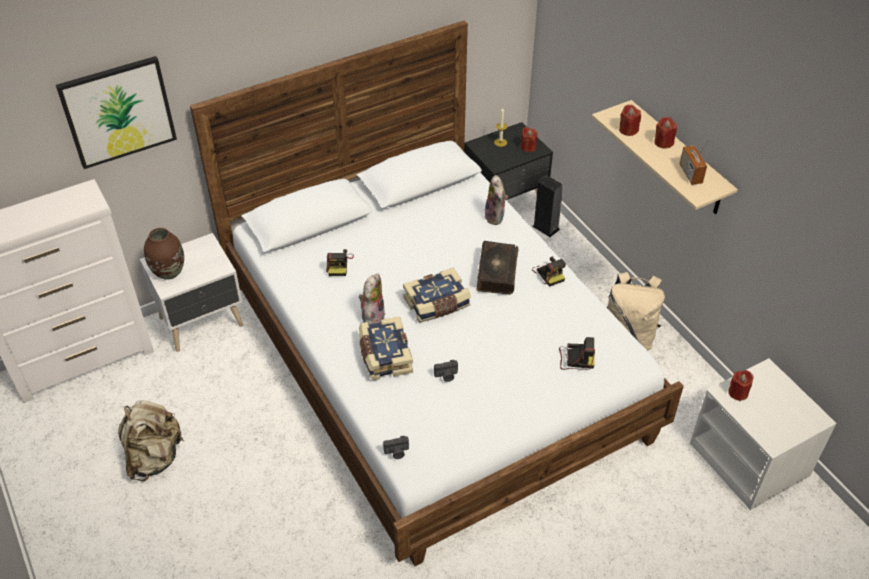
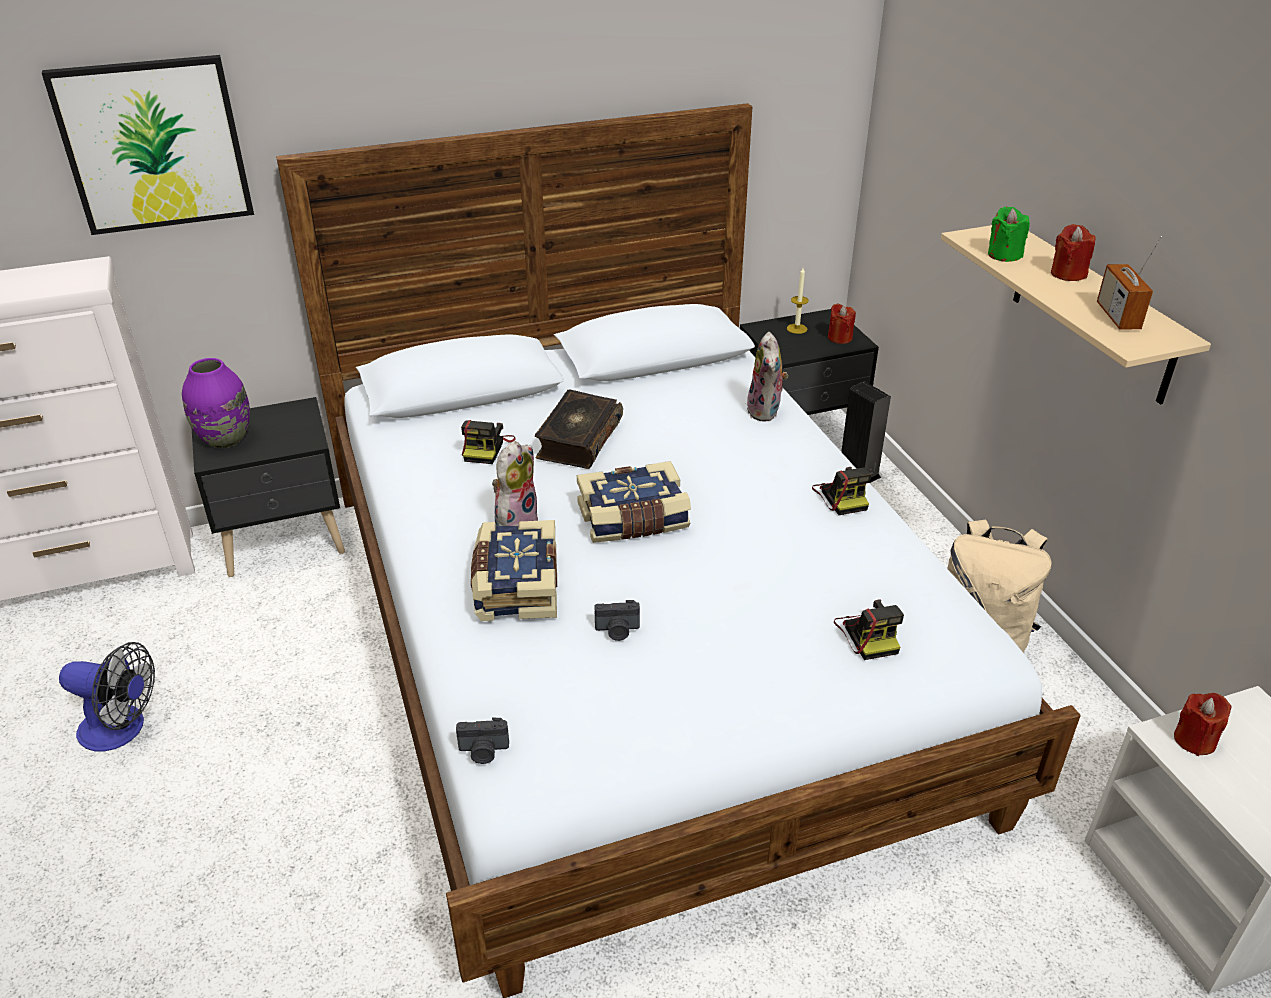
camera: 10 degrees right, 10 degrees down
(154, 457) = (122, 730): beige backpack -> fan
(169, 272) = (225, 439): brown vase -> purple vase
(203, 322) = (286, 542): white nightstand -> black nightstand
(496, 273) = (748, 487): book -> book (578, 440)
(575, 359) = (868, 634): camera -> camera turned 60 degrees clockwise
(628, 130) = (1004, 255): red candle -> green candle

